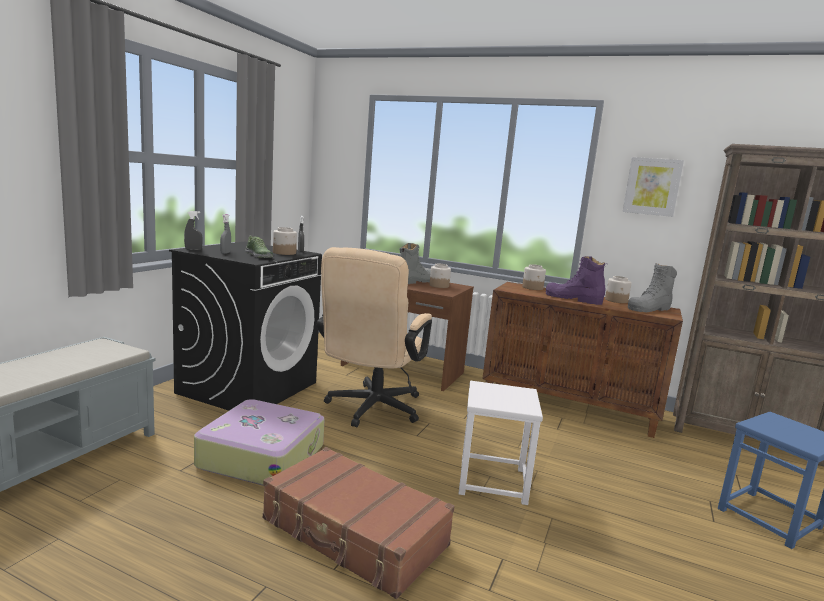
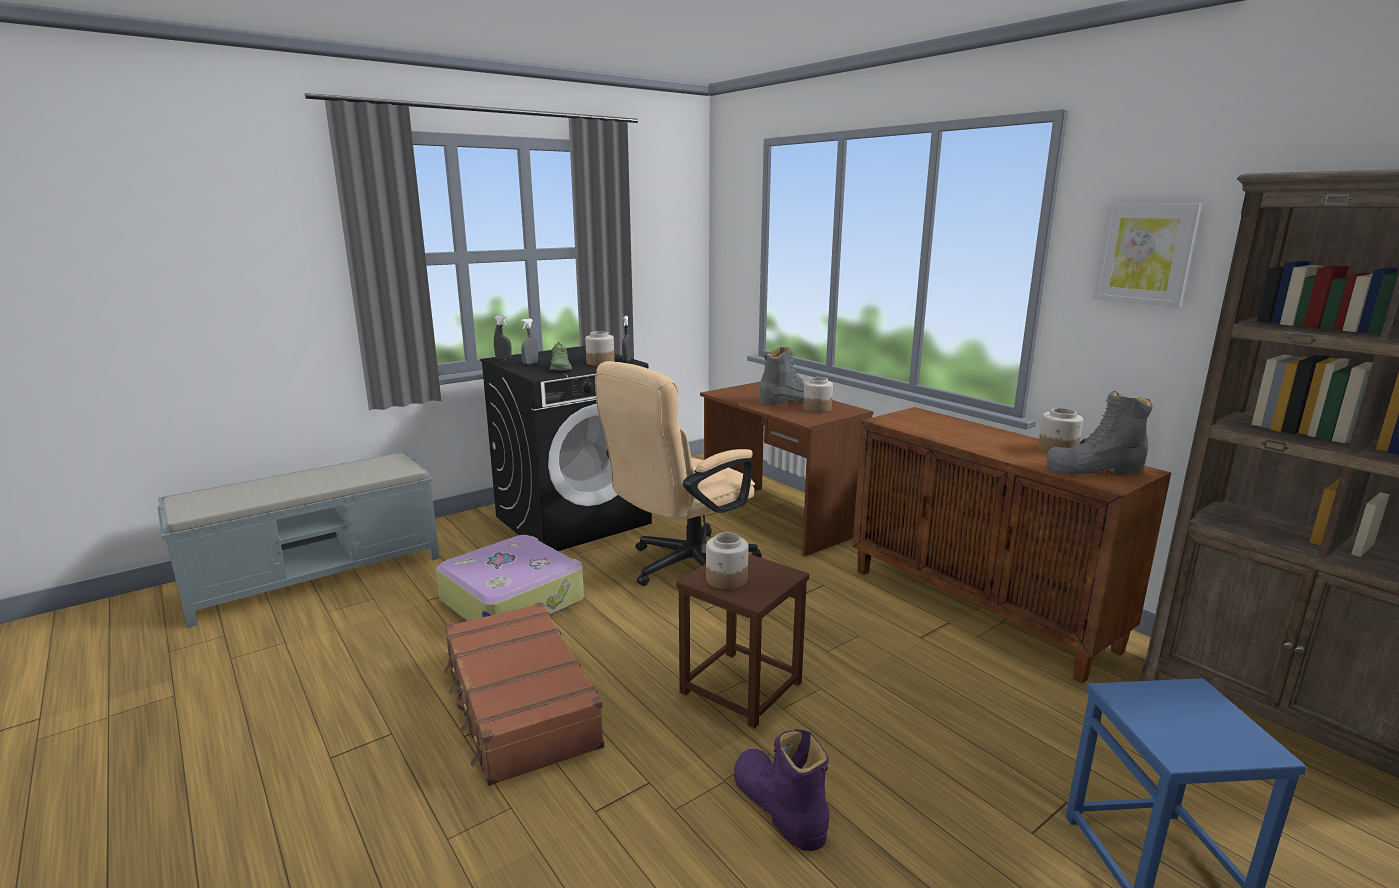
camera: 30 degrees right, 5 degrees up
(492, 481) = (740, 688): white stool -> brown stool
(532, 288) = (937, 419): jar -> jar (727, 579)
(573, 299) = (973, 442): purple boot -> purple boot (778, 806)

